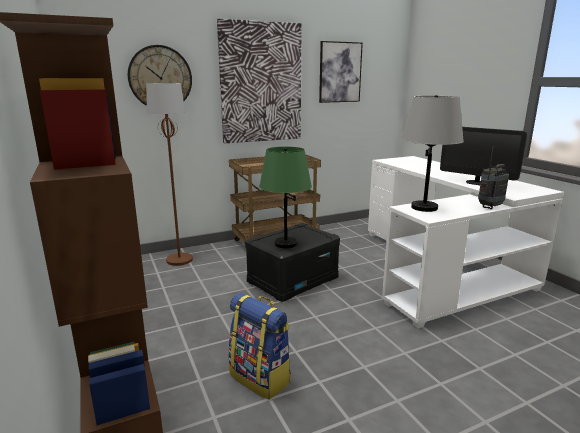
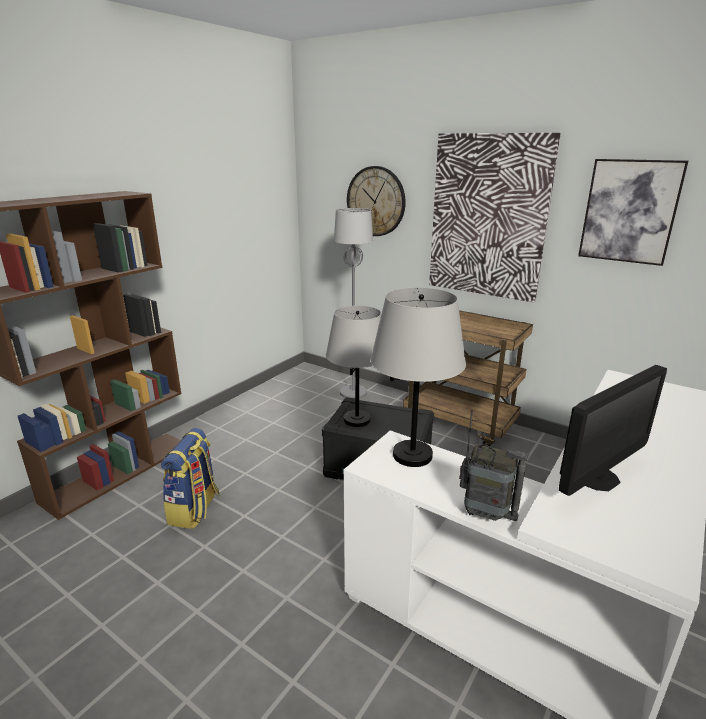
camera: 60 degrees right, 5 degrees up
(179, 260) = (353, 392): brown floor lamp -> grey floor lamp
(285, 244) = (356, 419): green table lamp -> grey table lamp
(476, 183) = (597, 478): monitor -> monitor turned 135 degrees counterclockwise

